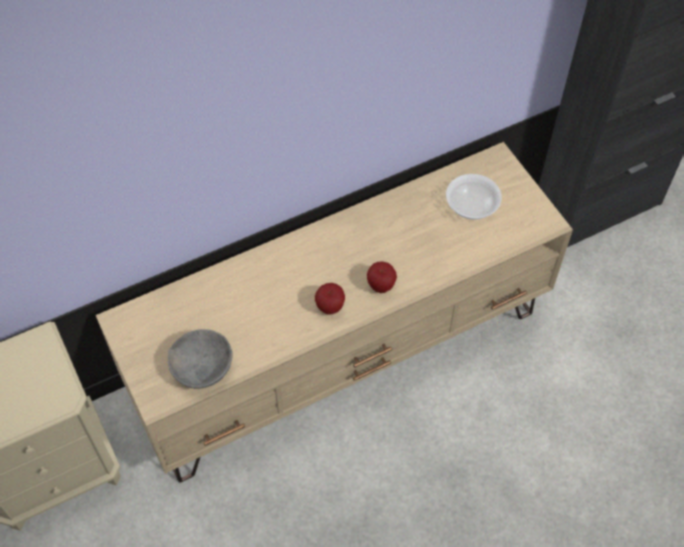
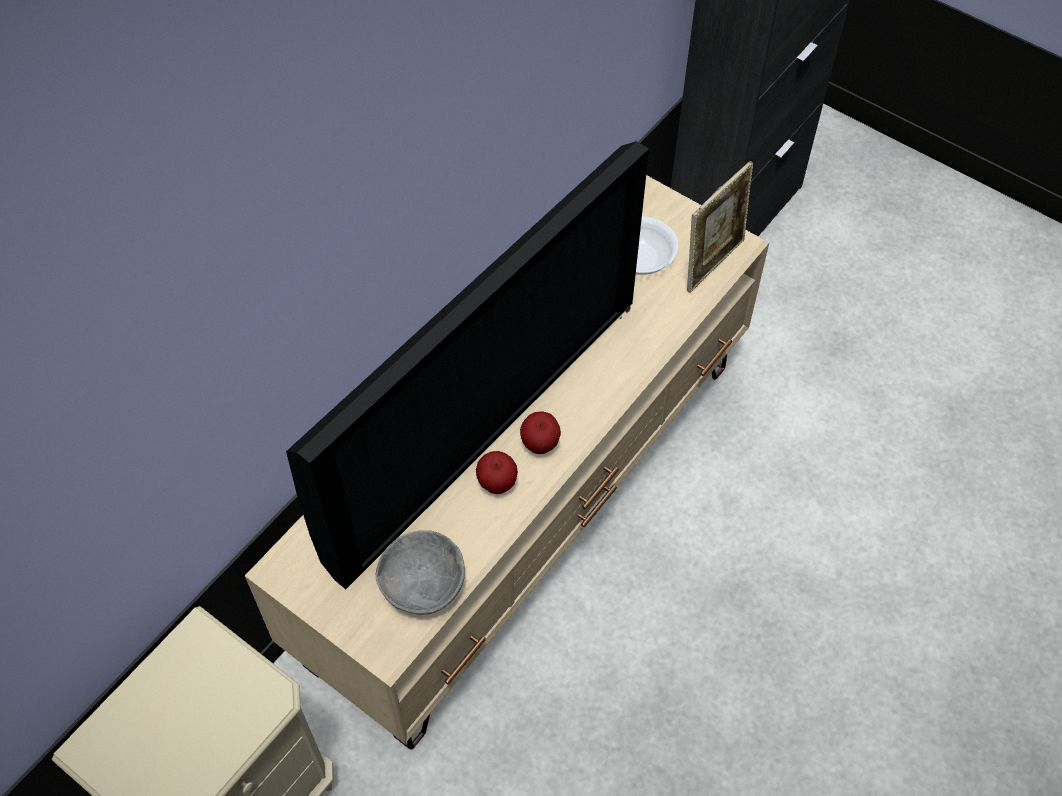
camera: 25 degrees left, 0 degrees up
(299, 275) = (479, 420): none -> television
(381, 286) = (587, 395): apple -> apple (497, 484)
(522, 228) = (713, 262): none -> picture frame

